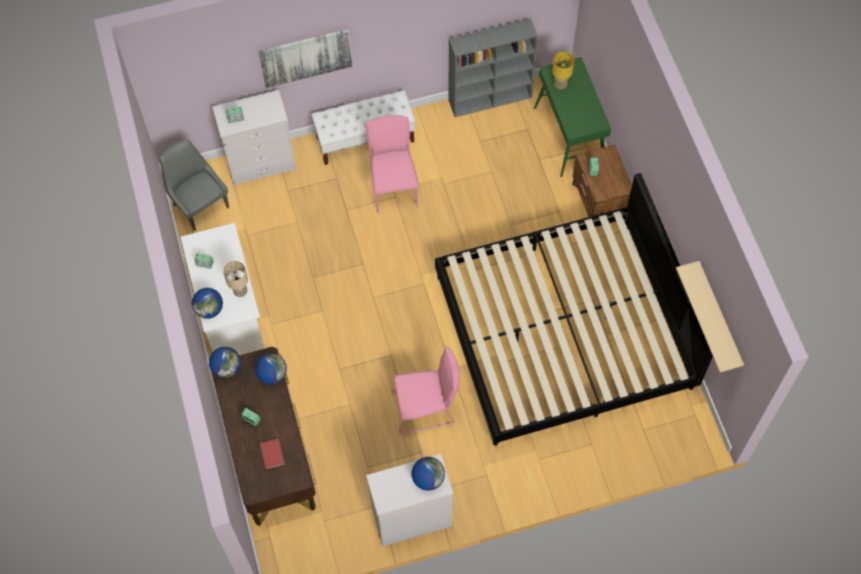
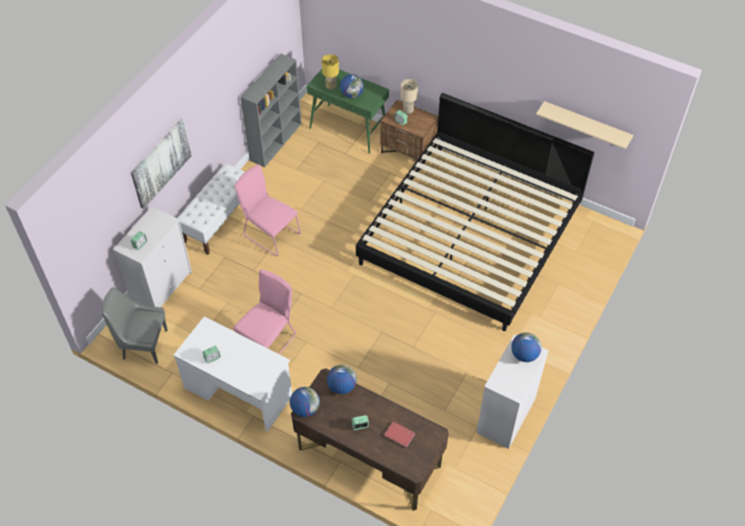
camera: 45 degrees left, 10 degrees down
(209, 309) = (248, 383): globe -> globe (352, 94)
(240, 291) = (258, 355): beige table lamp -> beige table lamp (408, 111)
(426, 408) = (440, 344): pink chair -> pink chair (268, 340)

